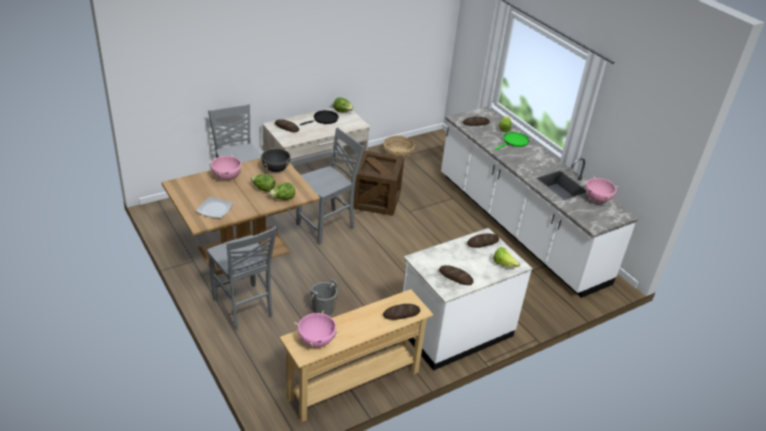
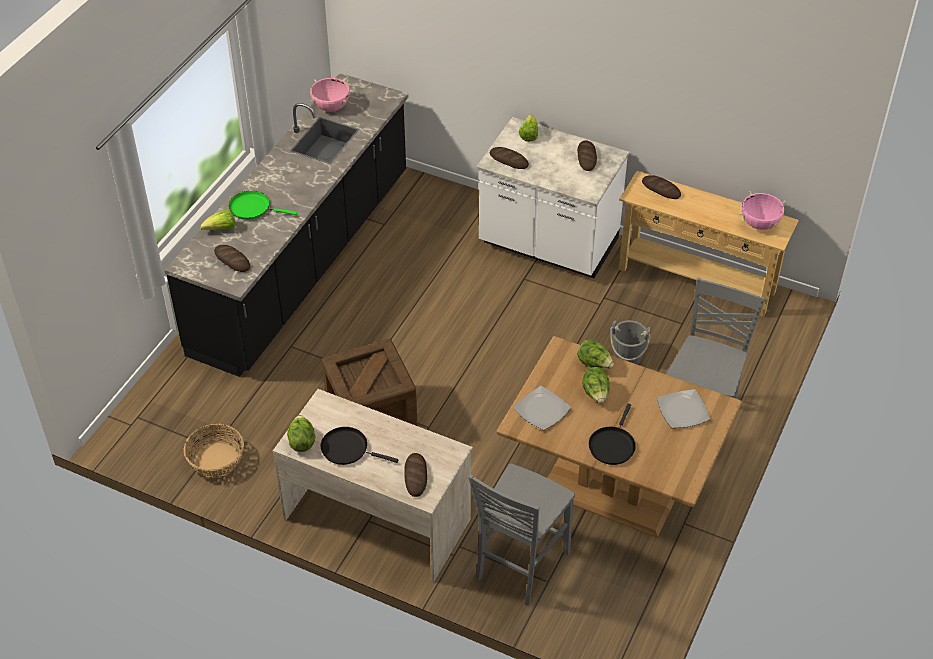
camera: 120 degrees left, 10 degrees up
(227, 177) = (612, 445): pink cooking pot -> black frying pan
(276, 169) = (542, 409): black cooking pot -> plate
(327, 226) = (481, 436): grey chair -> none
(518, 227) = (304, 262): white counter -> black counter

